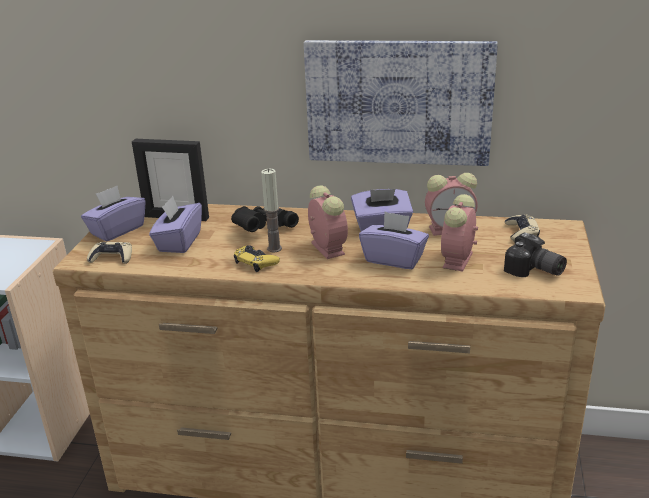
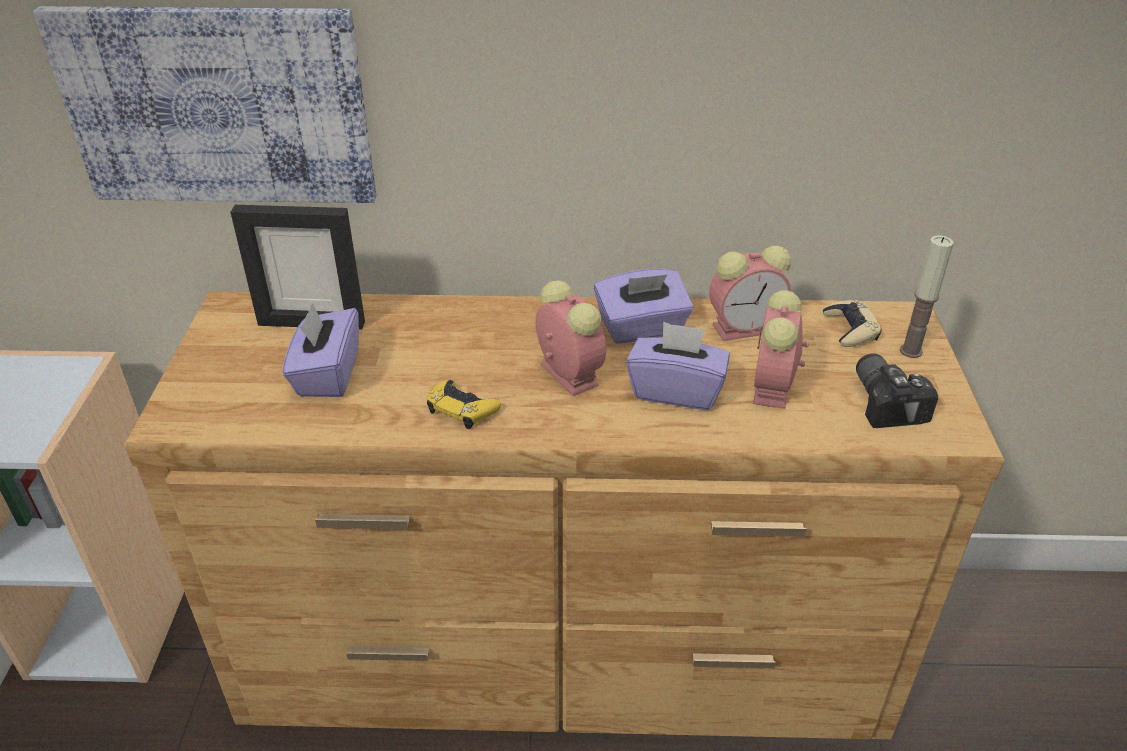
camera: 10 degrees left, 10 degrees up
(112, 257) = (222, 413): beige game controller -> none
(117, 230) = (218, 355): purple tissue box -> none
(262, 229) = (457, 341): black binoculars -> none
(274, 248) = (485, 380): candle -> candle (910, 351)
(398, 102) = (666, 134): picture -> picture (218, 106)
(534, 271) = (888, 402): camera -> camera turned 135 degrees counterclockwise

